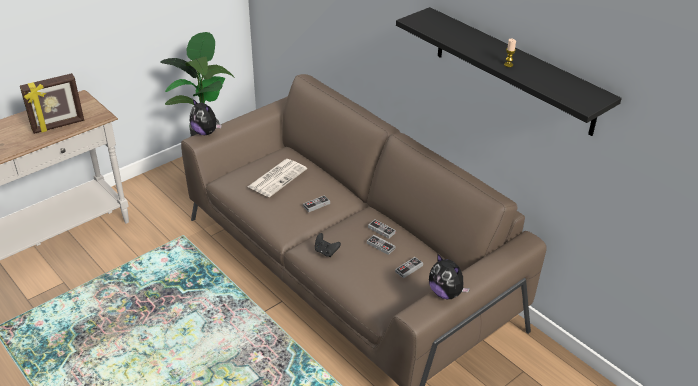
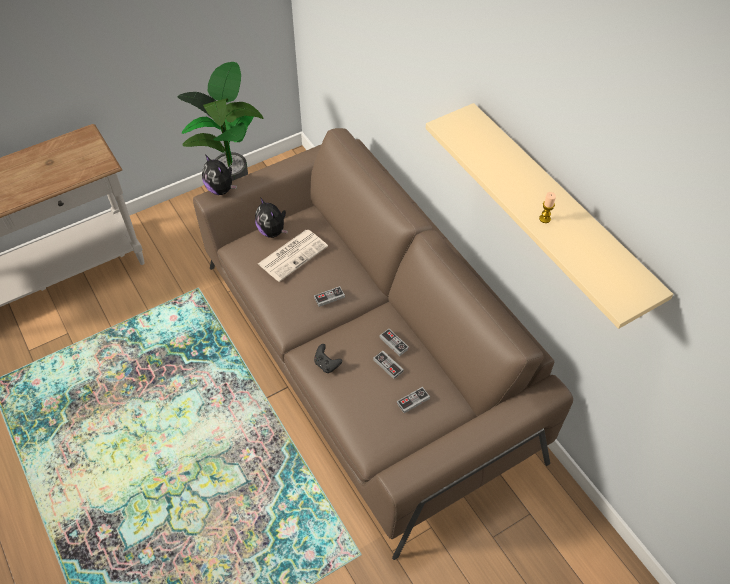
camera: 10 degrees right, 15 degrees up
(58, 126) = (56, 175): picture frame -> none
(446, 293) = (440, 453): plush toy -> plush toy (273, 231)
(513, 70) = (558, 210): black shelf -> beige shelf

